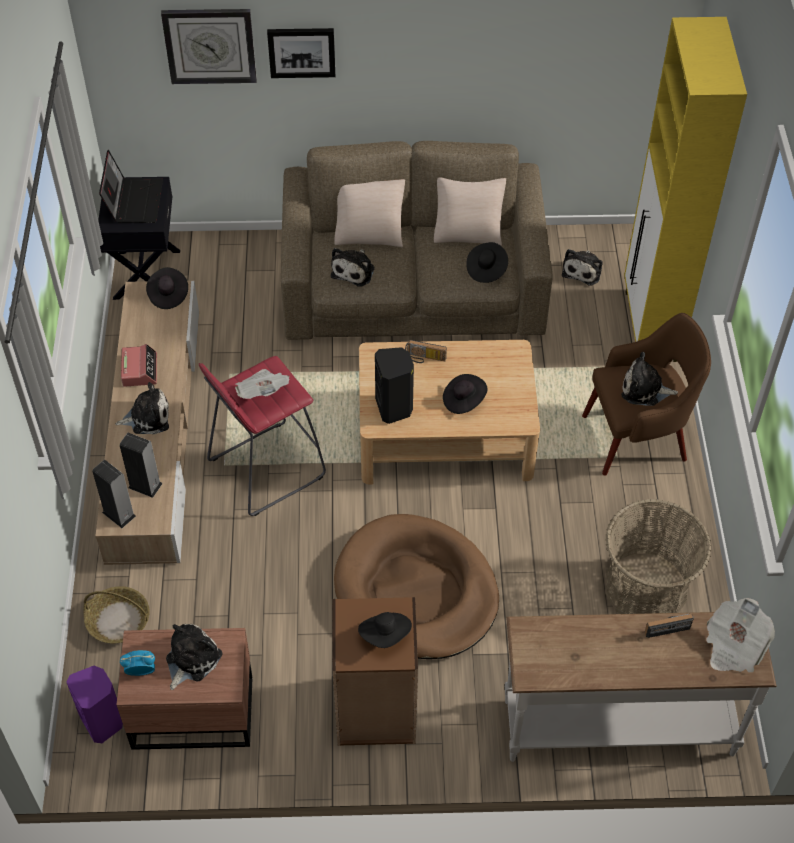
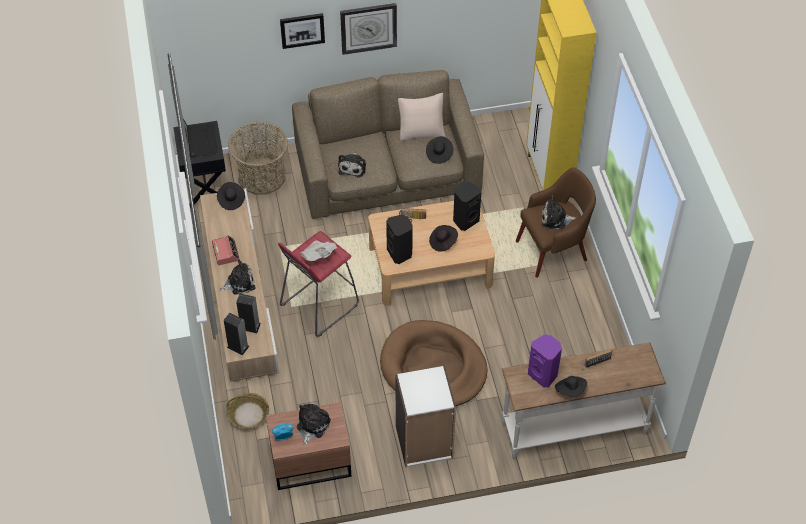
camera: 10 degrees left, 0 degrees up
(103, 721) = (256, 476): purple speaker -> purple speaker (543, 374)
(210, 45) = (242, 34): wall clock -> wall clock (368, 28)
(369, 232) = (356, 139): beige pillow -> none
(375, 711) = (424, 443): brown bookcase -> white bookcase
(385, 635) = (432, 390): black hat -> black hat (570, 390)
(505, 372) = (465, 220): none -> black speaker
(583, 270) = (497, 144): plush toy -> none
(645, 588) = (575, 344): basket -> basket (262, 176)
(733, 646) = (637, 364): newspaper -> none

